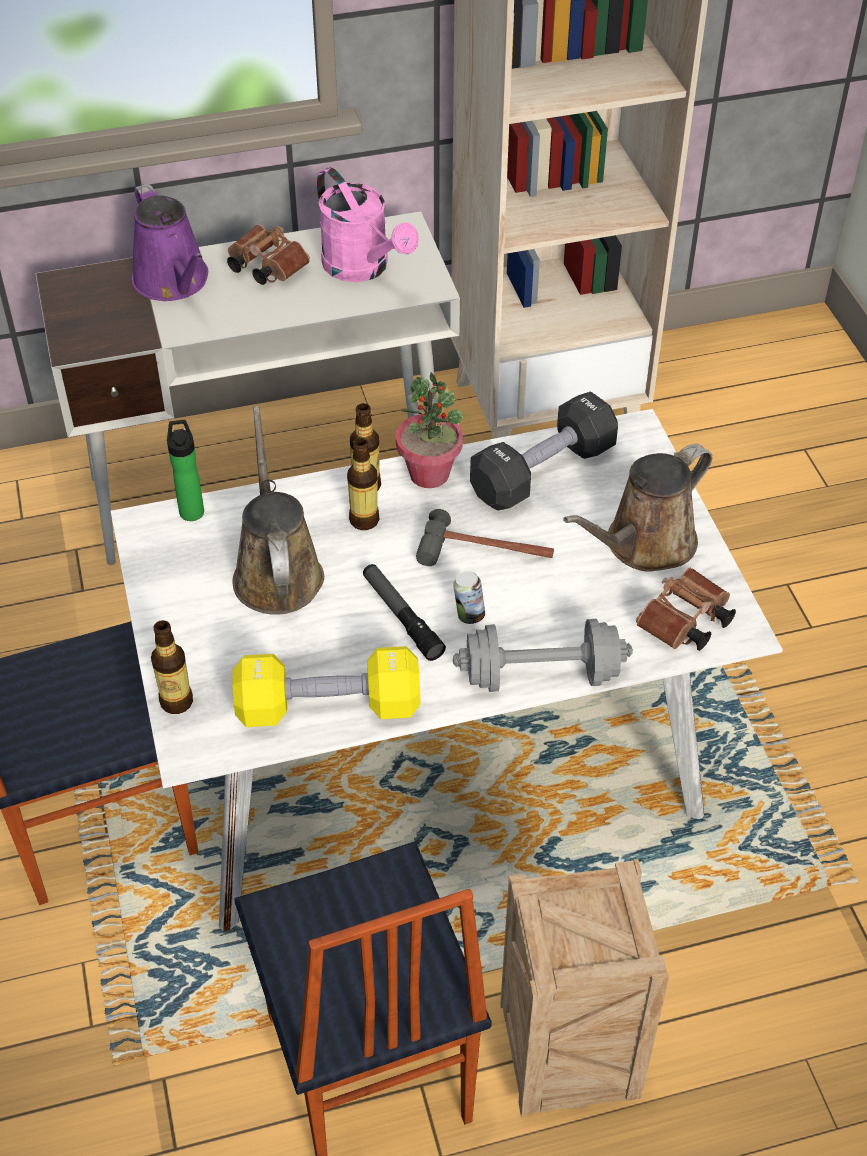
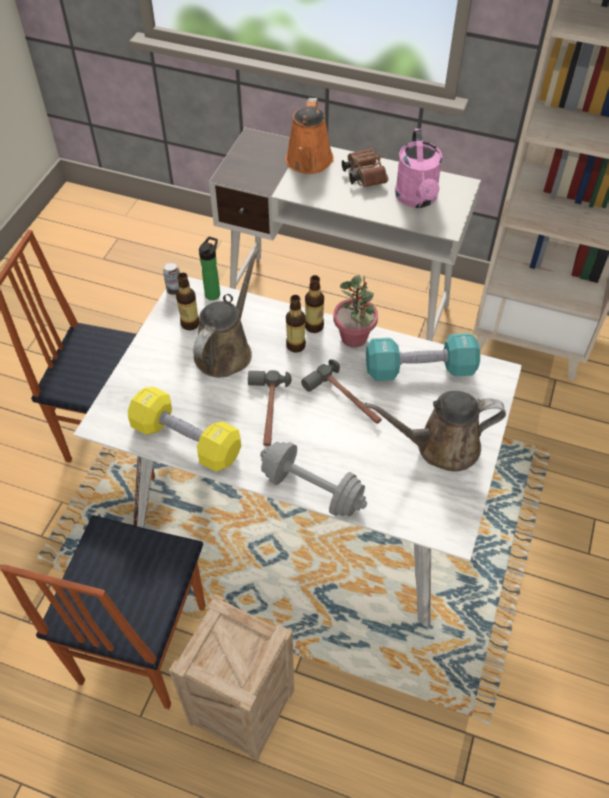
camera: 35 degrees right, 5 degrees up
(174, 282) = (308, 162): purple watering can -> orange watering can
(176, 702) = (117, 393): bottle -> bottle (190, 324)
(402, 617) = (267, 412): flashlight -> hammer
(469, 615) = (303, 431): can -> can (174, 290)
(542, 472) = (420, 369): black dumbbell -> turquoise dumbbell
(684, 624) = (422, 508): brown binoculars -> none

